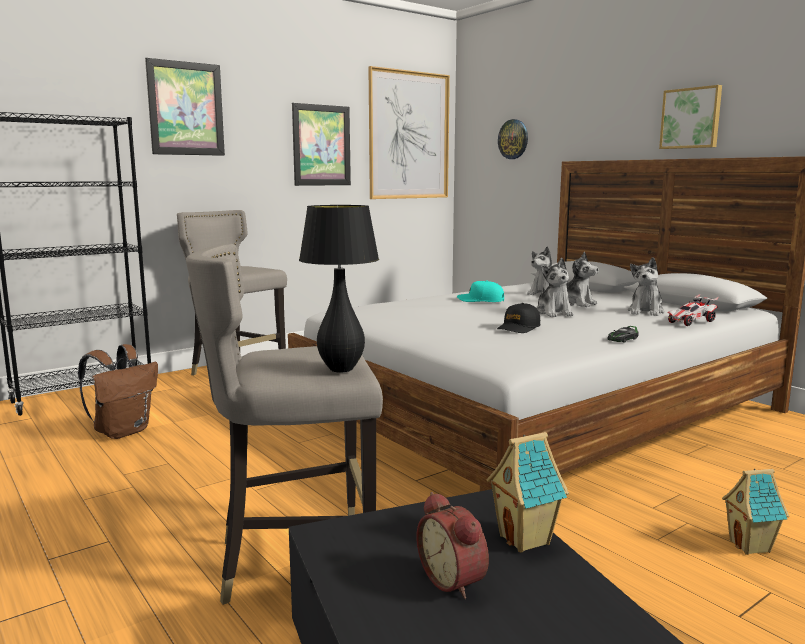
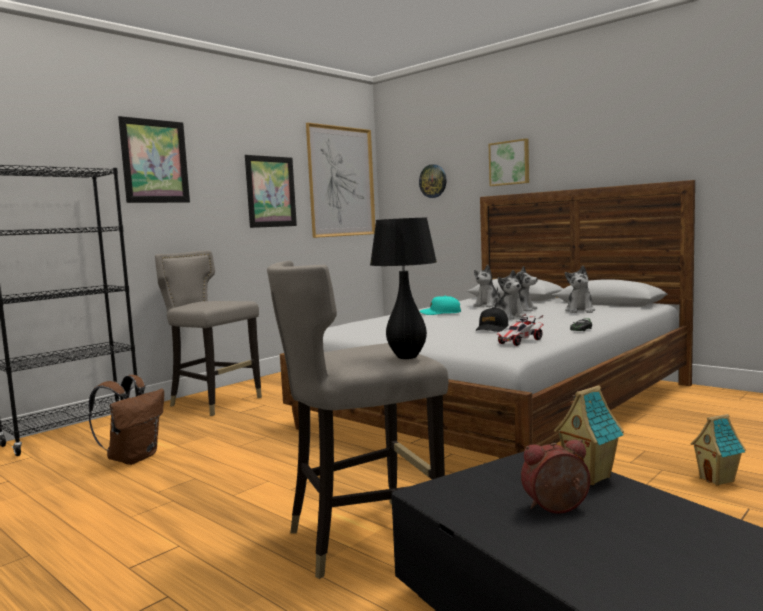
camera: 10 degrees left, 5 degrees down
(455, 580) = (557, 509): alarm clock -> alarm clock turned 120 degrees clockwise
(691, 118) = (588, 156): picture -> picture (509, 163)
(691, 322) = (621, 314): toy car -> toy car (520, 341)

